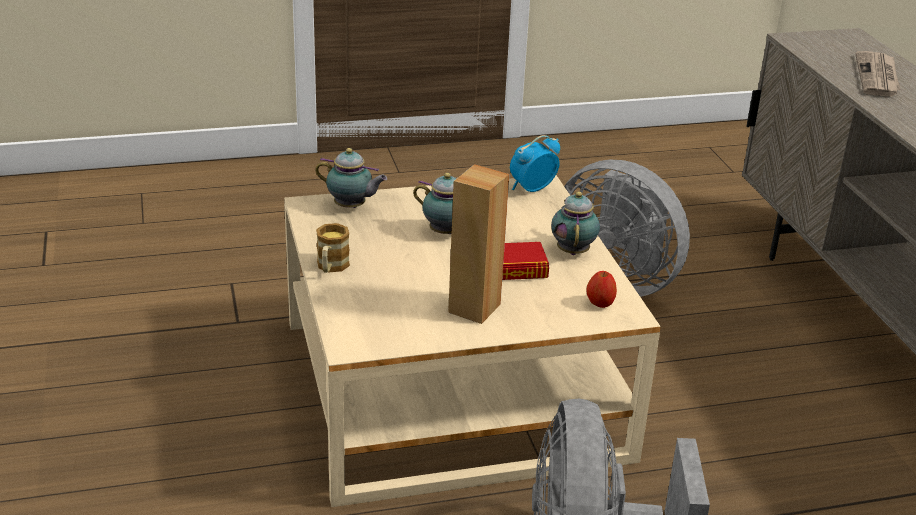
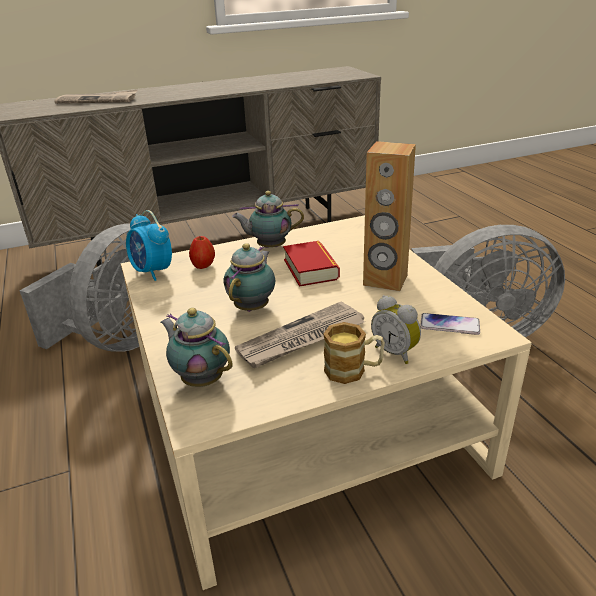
camera: 95 degrees left, 0 degrees up
(346, 290) = (396, 352): none -> alarm clock
(351, 207) = (201, 379): teapot -> teapot turned 60 degrees counterclockwise
(375, 326) = (449, 325): none -> phone
(385, 250) = (301, 339): none -> newspaper
(600, 304) = (348, 233): apple -> apple (203, 266)

